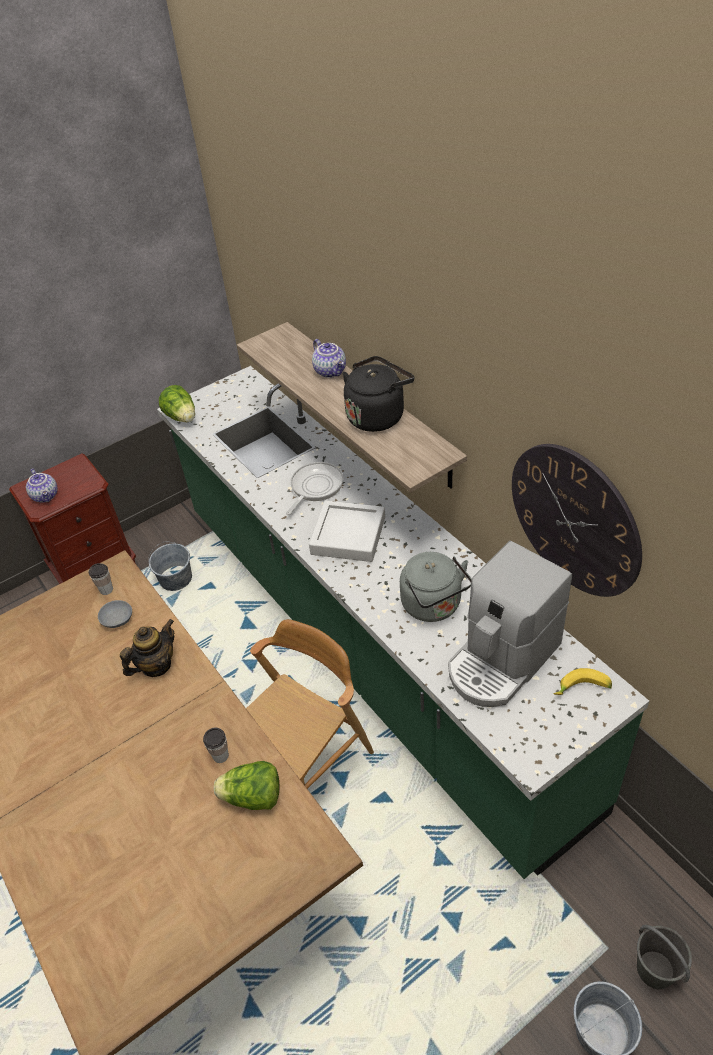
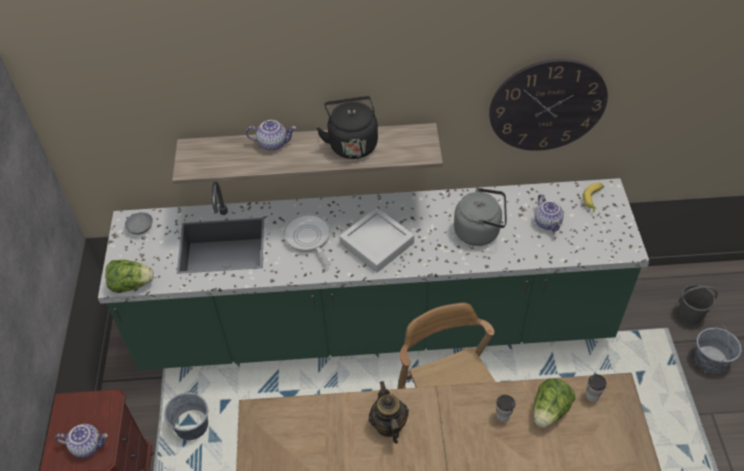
camera: 60 degrees left, 5 degrees up
(106, 589) = (275, 430): cup -> cup (592, 396)
(118, 619) = (317, 433): grey bowl -> grey bowl (140, 227)
(502, 660) = (548, 222): coffee machine -> teapot

